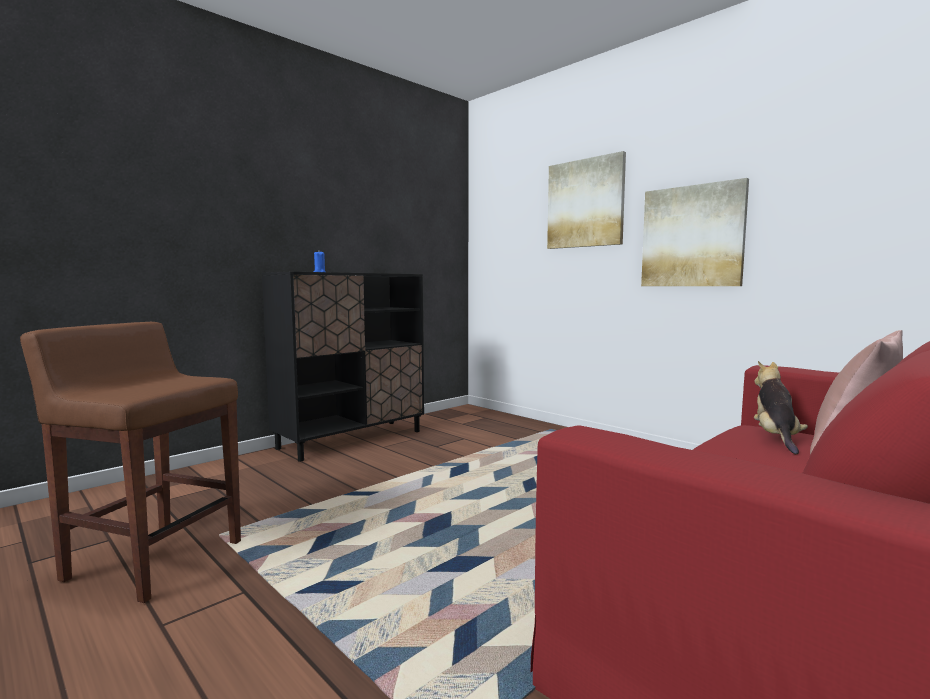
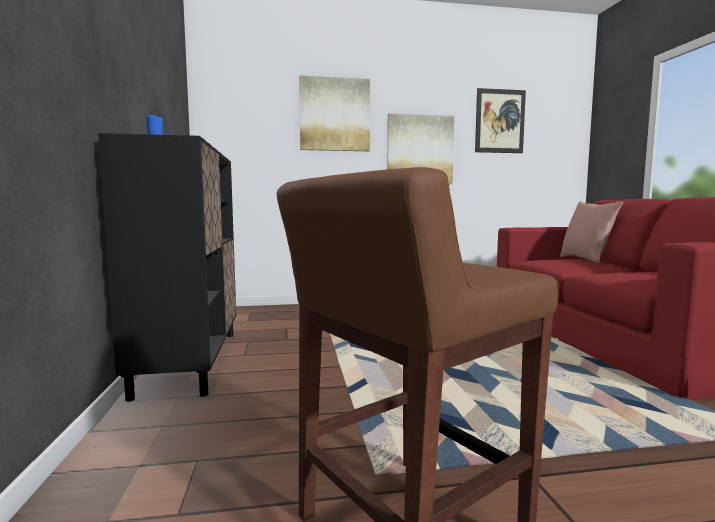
camera: 55 degrees left, 0 degrees up
(775, 438) = (558, 261): plush toy -> none
(848, 170) = (500, 121): none -> picture

